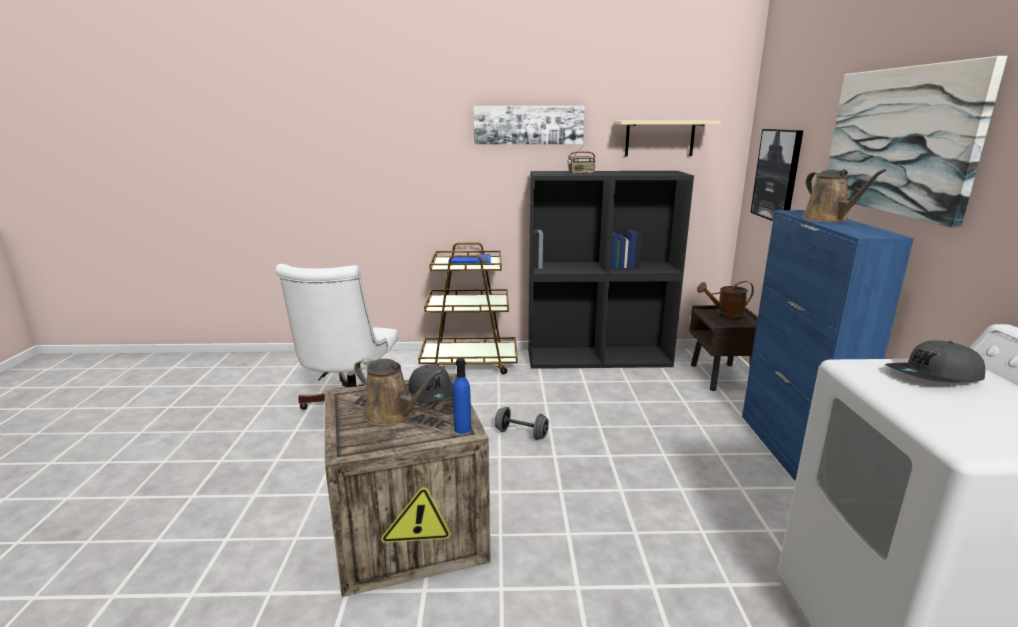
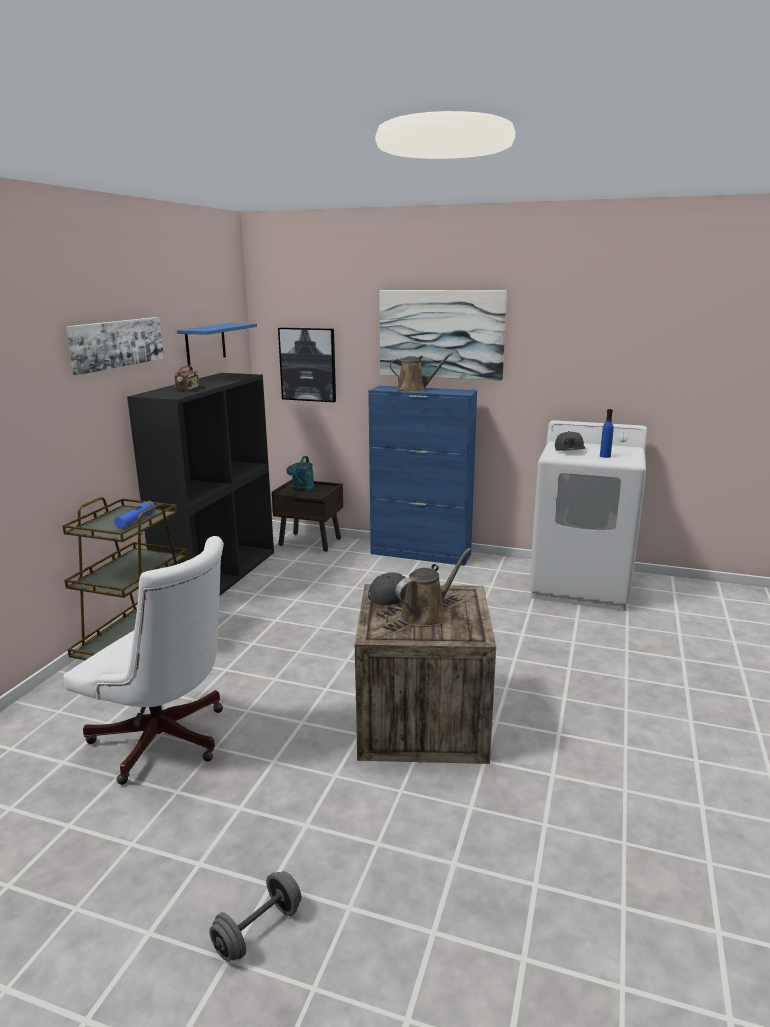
camera: 70 degrees left, 0 degrees up
(462, 429) = (466, 592): blue bottle -> blue bottle (605, 456)
(521, 434) = (319, 642): grey dumbbell -> grey dumbbell (258, 930)
(659, 138) = (205, 343): beige shelf -> blue shelf
(725, 316) = (302, 489): brown watering can -> turquoise watering can

